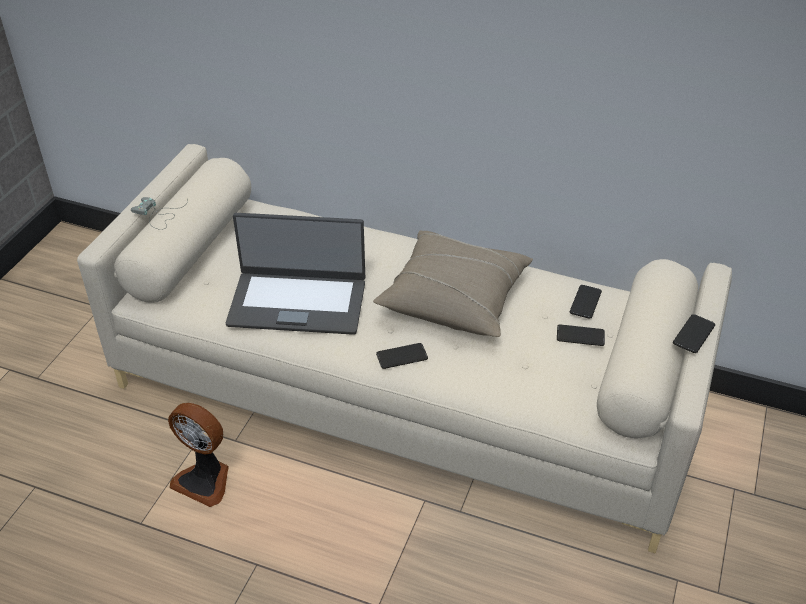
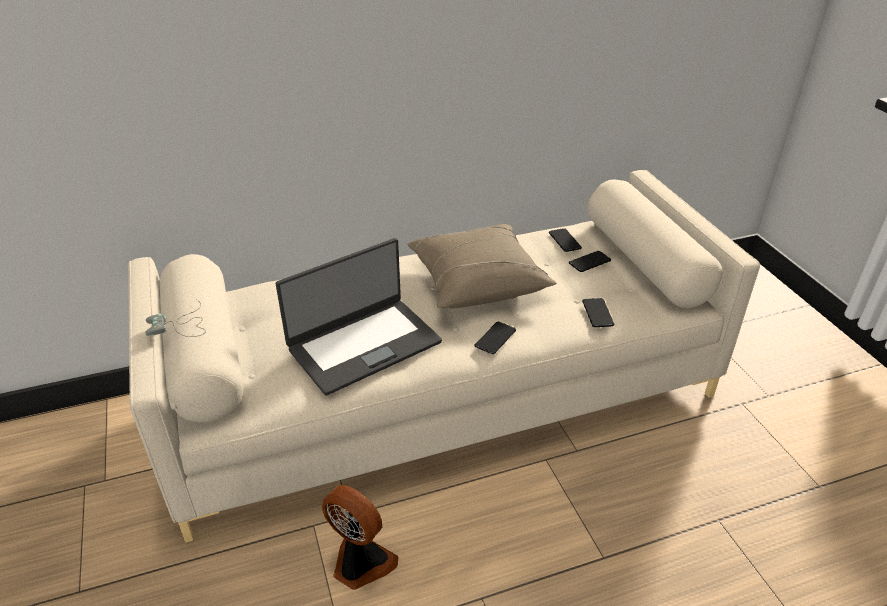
camera: 40 degrees left, 5 degrees down
(205, 480) = (360, 564): fan -> fan turned 135 degrees counterclockwise
(693, 334) = (685, 213): phone -> phone (597, 313)

